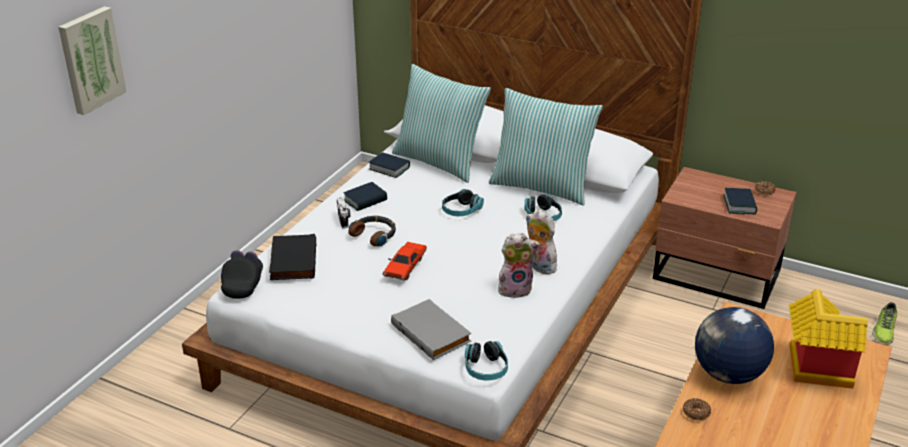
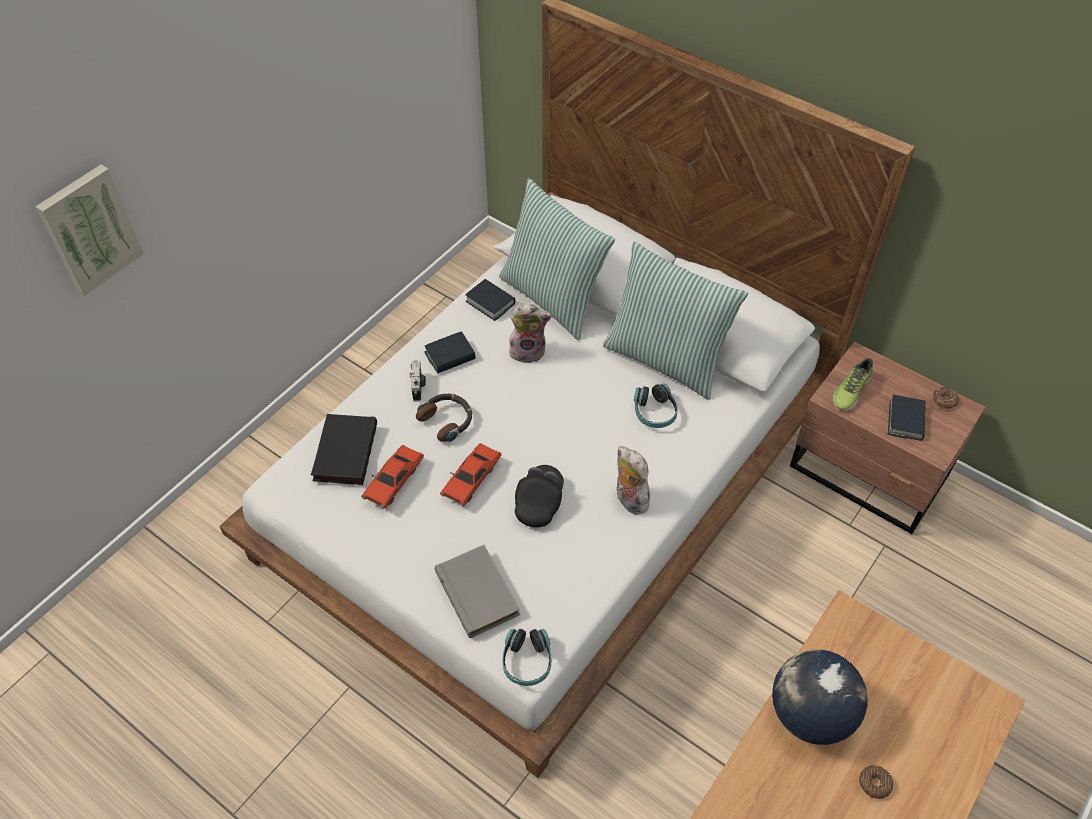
camera: 10 degrees right, 20 degrees up
(243, 284) = (284, 480): black cap -> black cap (539, 502)
(340, 273) = (394, 481): none -> red toy car
(461, 210) = (559, 389): headphones -> none
(515, 289) = (592, 534): plush toy -> plush toy (528, 351)
(696, 413) = (754, 770): donut -> donut (874, 783)
(812, 369) = (914, 721): toy house -> none
(883, 330) = (1049, 590): shoe -> shoe (850, 390)

